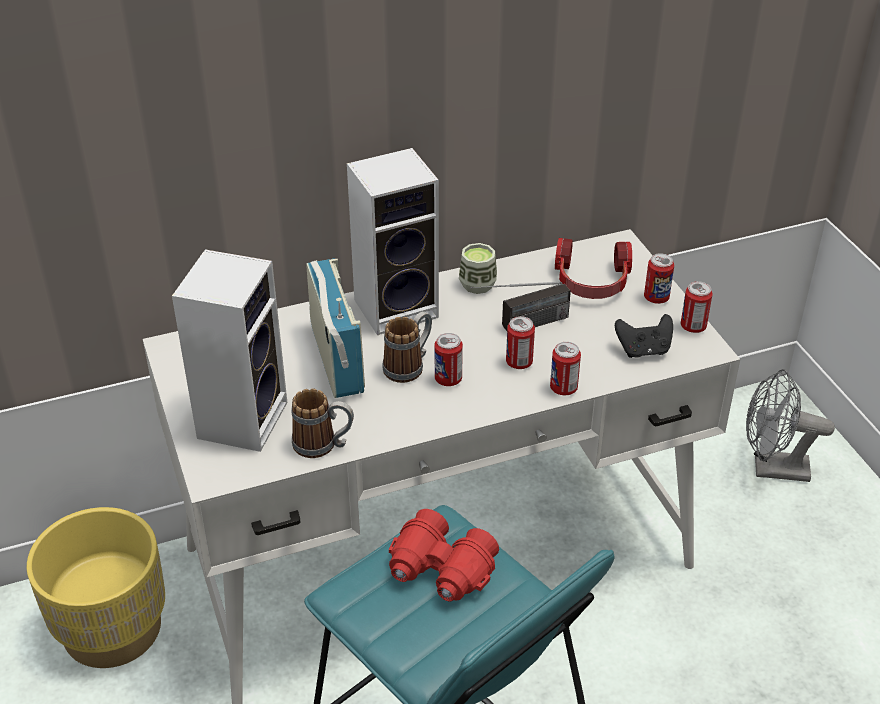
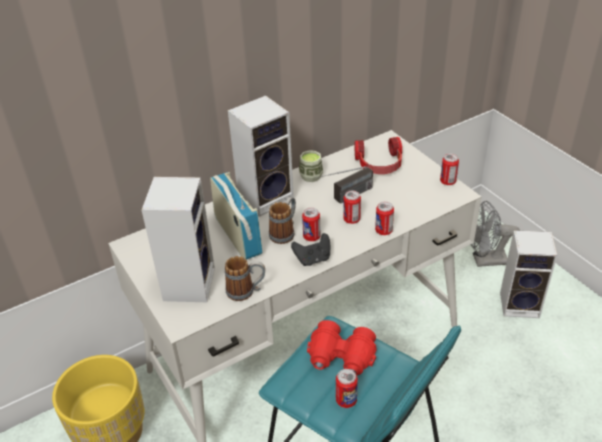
camera: 10 degrees left, 0 degrees up
(643, 350) = (423, 200): black game controller -> black game controller (313, 259)
(656, 298) = (420, 168): can -> can (346, 400)
(811, 551) = (521, 304): none -> speaker

